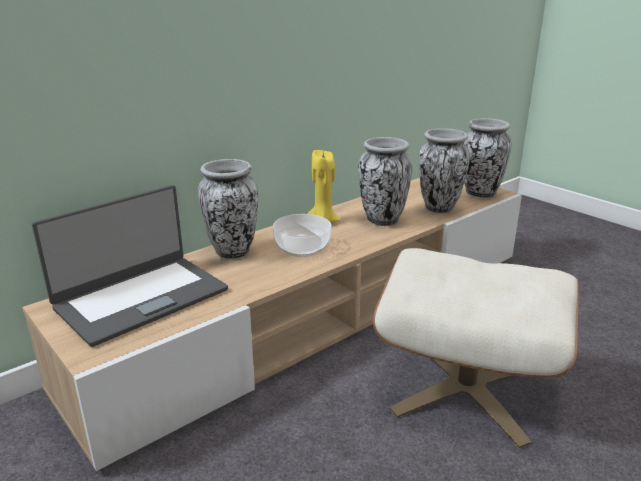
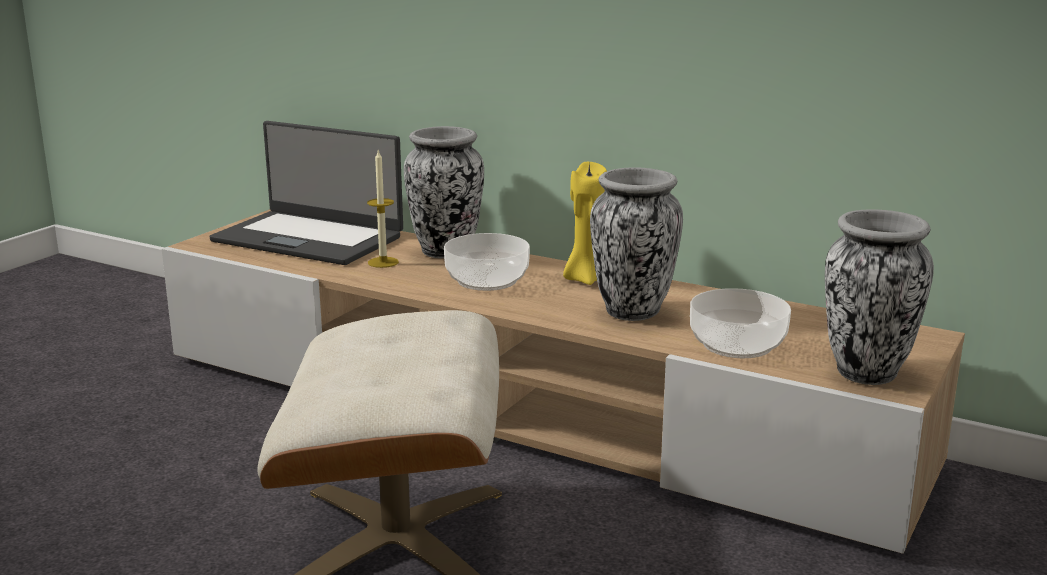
camera: 70 degrees right, 5 degrees down
(233, 275) = (383, 262): none -> candle
(438, 208) = (738, 344): vase -> bowl

